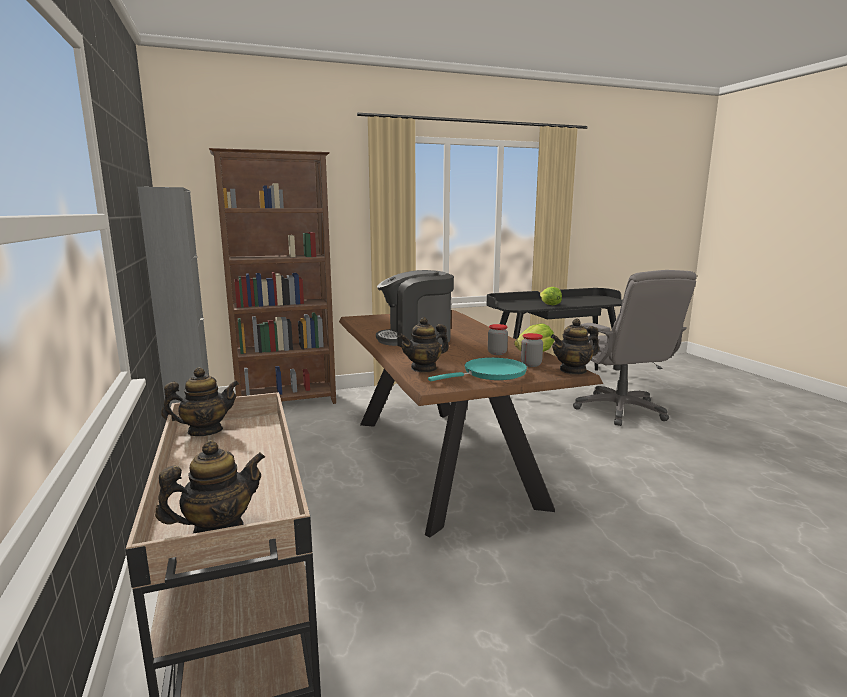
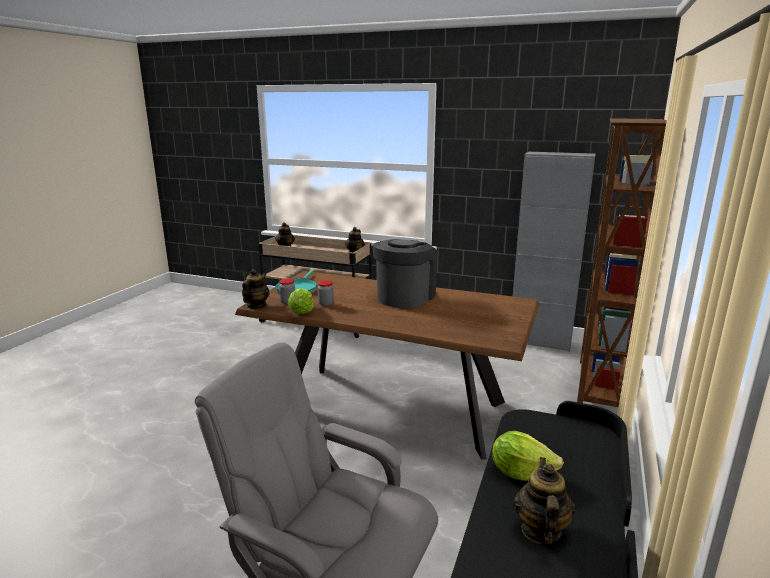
camera: 130 degrees right, 5 degrees up
(424, 368) = (336, 280): teapot -> teapot (540, 530)

